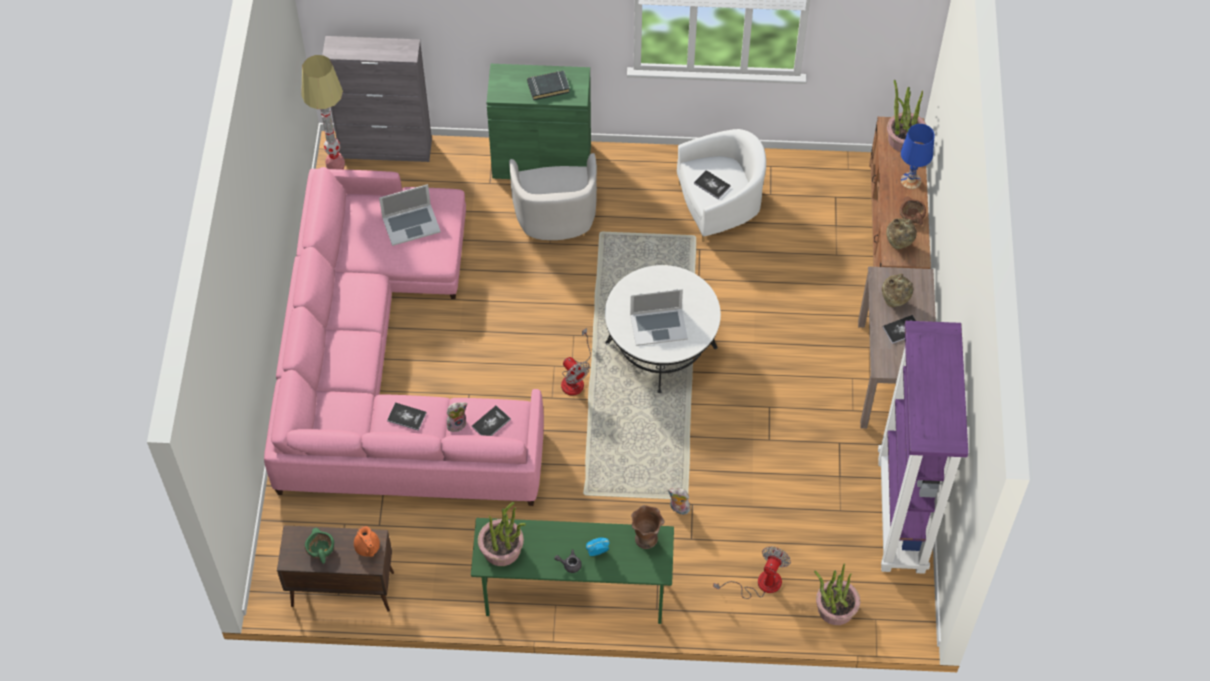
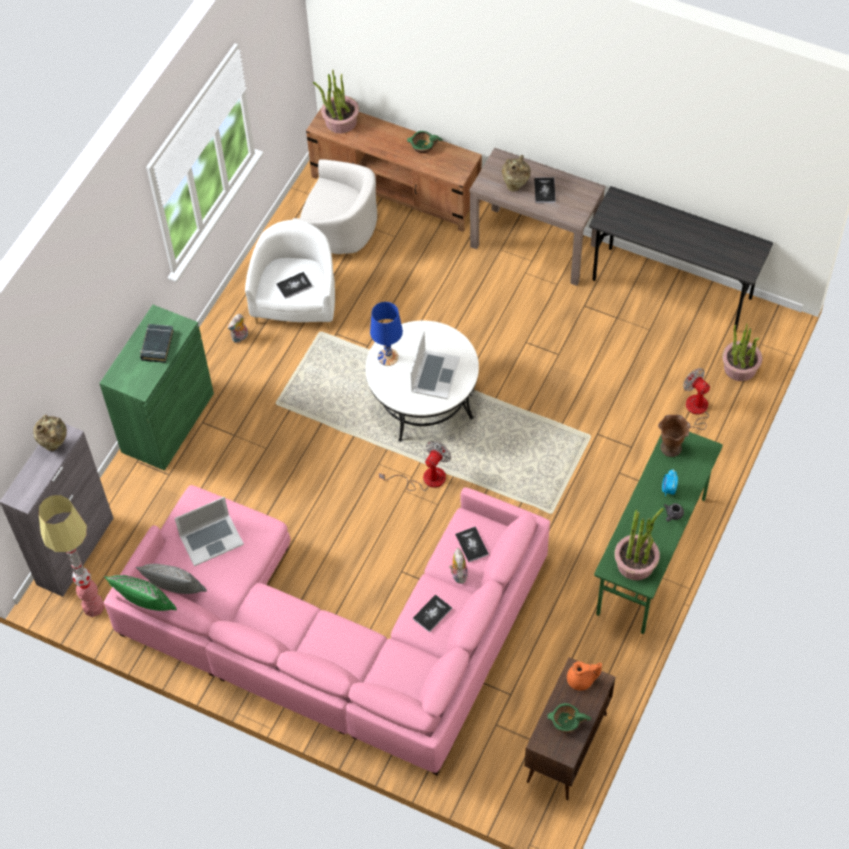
camera: 65 degrees left, 0 degrees up
(311, 193) = (146, 604): none -> green pillow
(352, 219) = (176, 590): none -> grey pillow
(411, 224) = (211, 539): laptop -> laptop turned 60 degrees clockwise
(555, 217) = (239, 433): white armchair -> white armchair (339, 232)
(575, 378) = (425, 478): fan -> fan turned 45 degrees counterclockwise
(678, 509) = (597, 446): plush toy -> plush toy (240, 338)
(898, 246) = (449, 167): beige vase -> beige vase (54, 445)
(902, 515) = (672, 289): purple bookcase -> grey desk
(911, 180) = (386, 133): blue table lamp -> blue table lamp (387, 357)
(911, 216) = (423, 147): brown bowl -> green bowl

